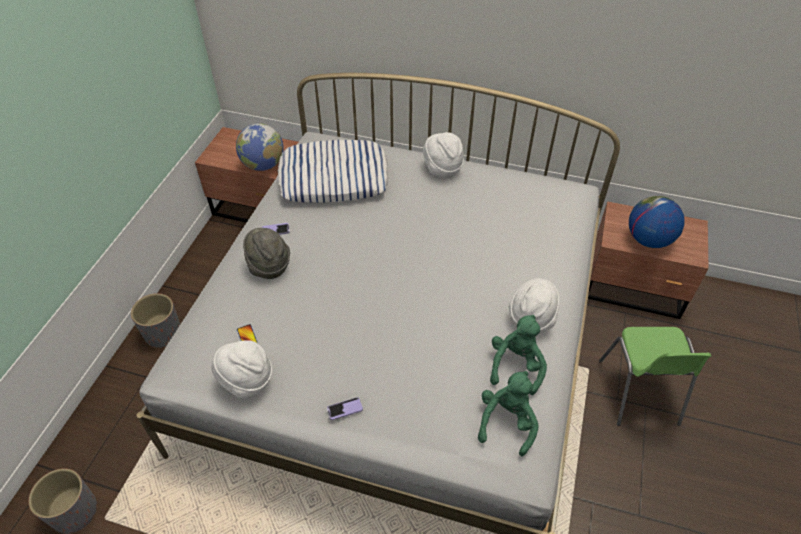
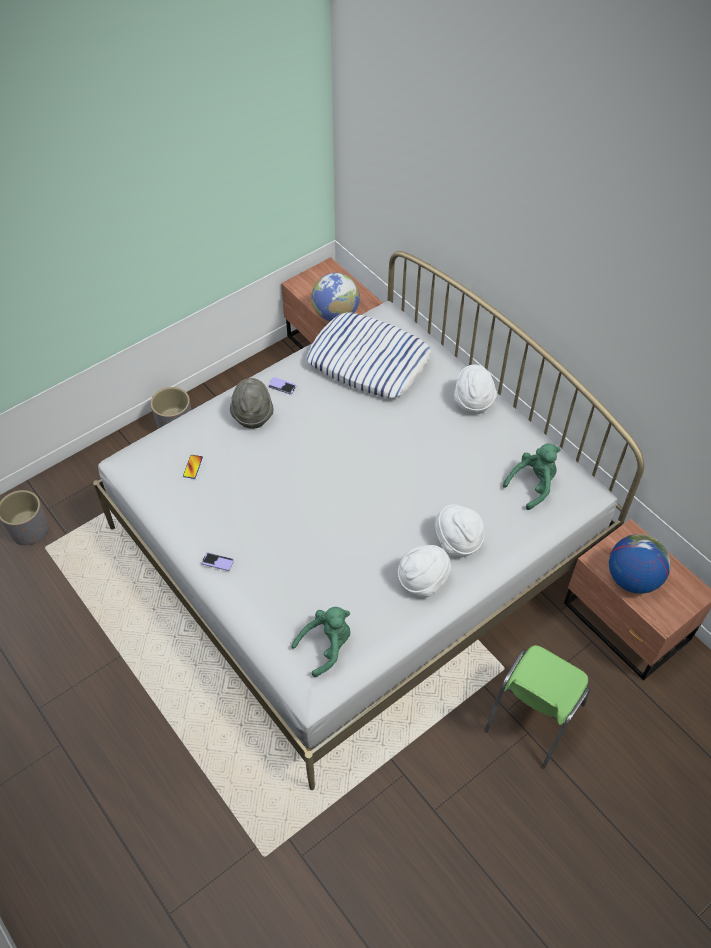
camera: 35 degrees right, 5 degrees up
(246, 381) = (168, 499): white hat -> white hat (457, 541)
(516, 365) = (373, 609): green plush toy -> green plush toy (533, 485)

